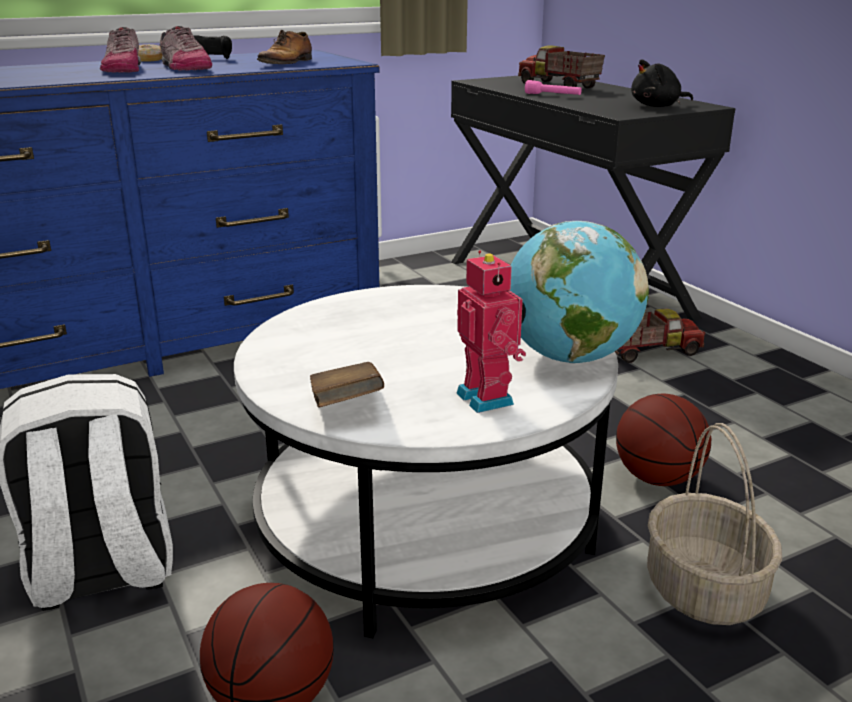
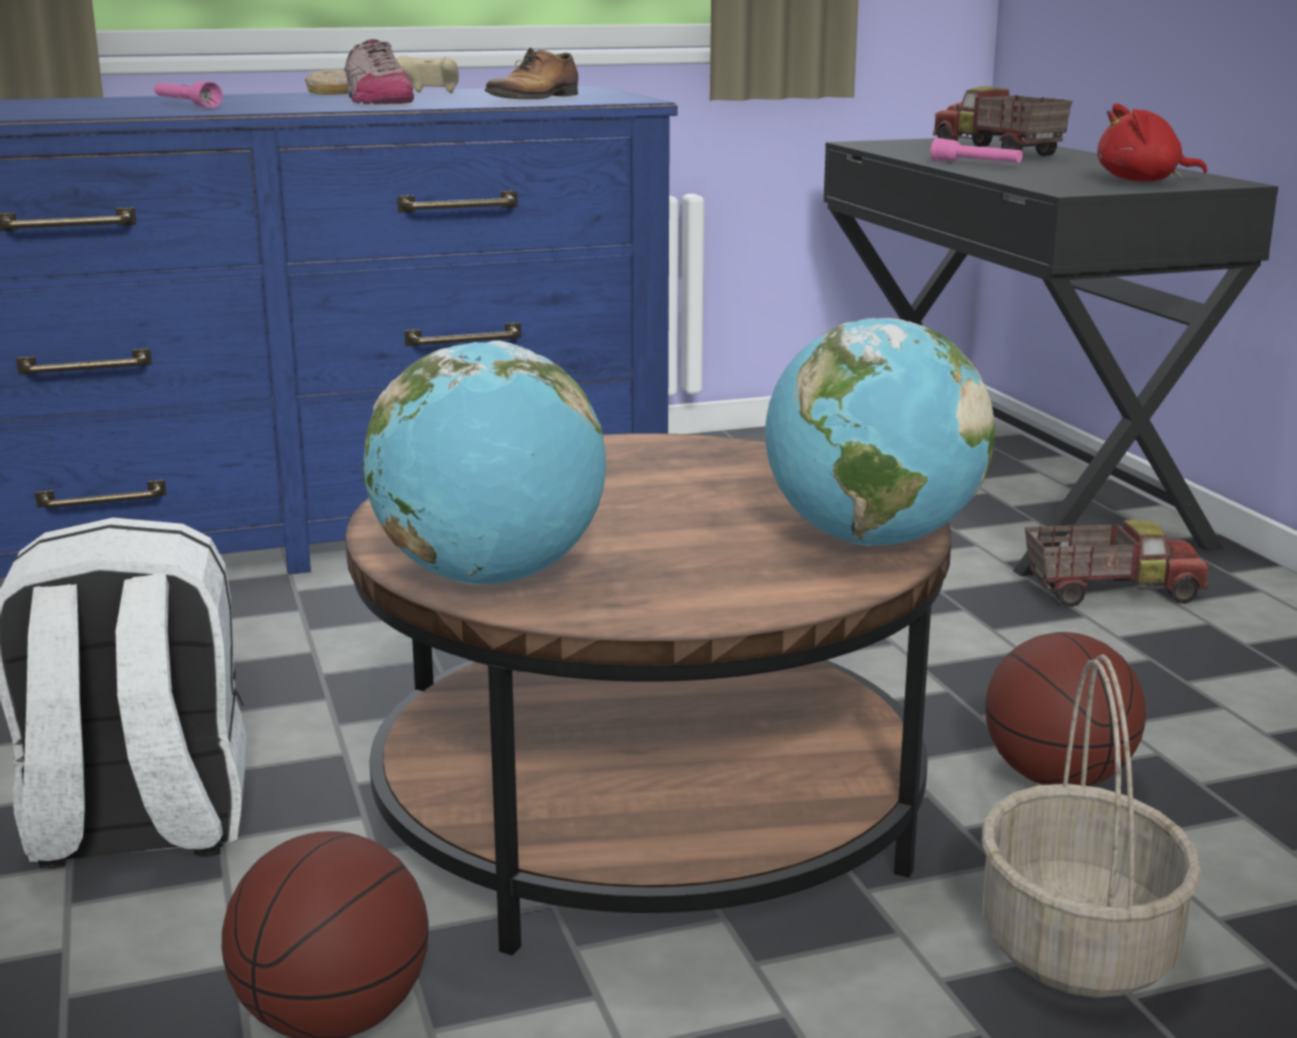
camera: 10 degrees right, 5 degrees down
(56, 73) = (186, 105): none -> pink flashlight
(123, 69) = (286, 102): shoe -> none
(214, 59) = (431, 93): black game controller -> beige game controller
(346, 406) = (491, 578): brown book -> globe
(425, 522) = (647, 806): white coffee table -> brown coffee table
(488, 398) = (713, 583): toy robot -> none
(658, 106) = (1143, 181): black plush toy -> red plush toy

